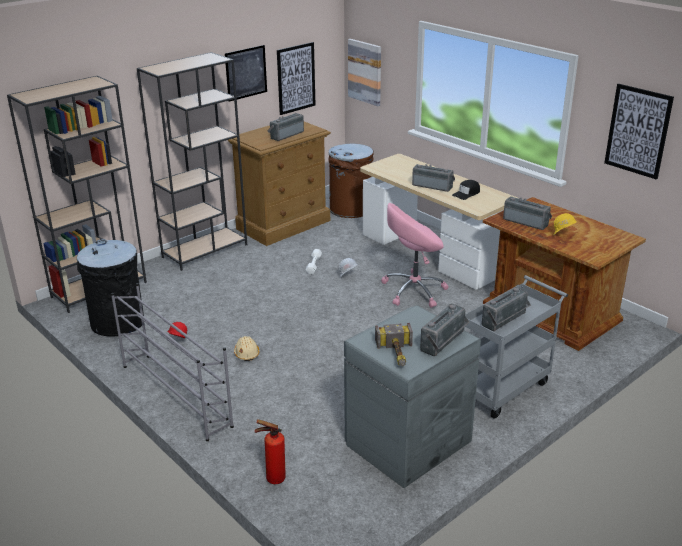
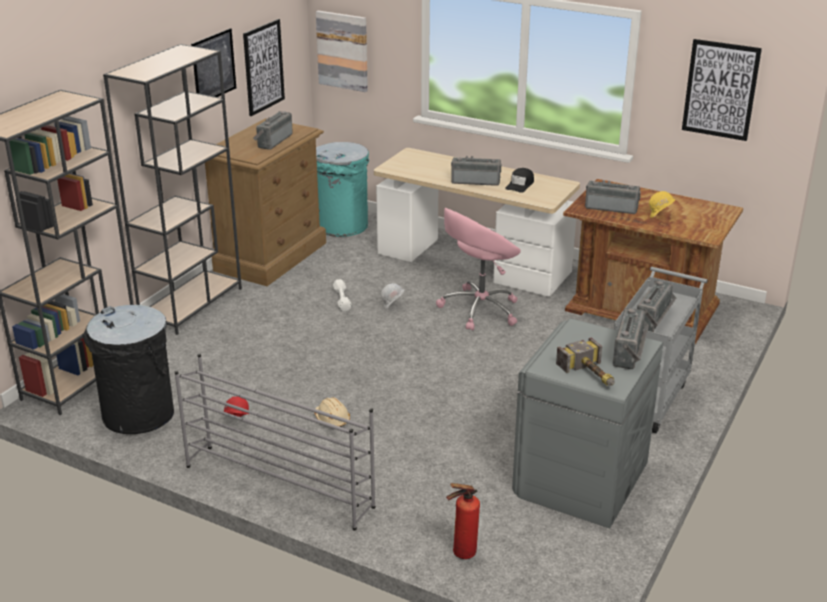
camera: 20 degrees left, 0 degrees up
(350, 210) = (342, 226): brown trash can -> turquoise trash can

